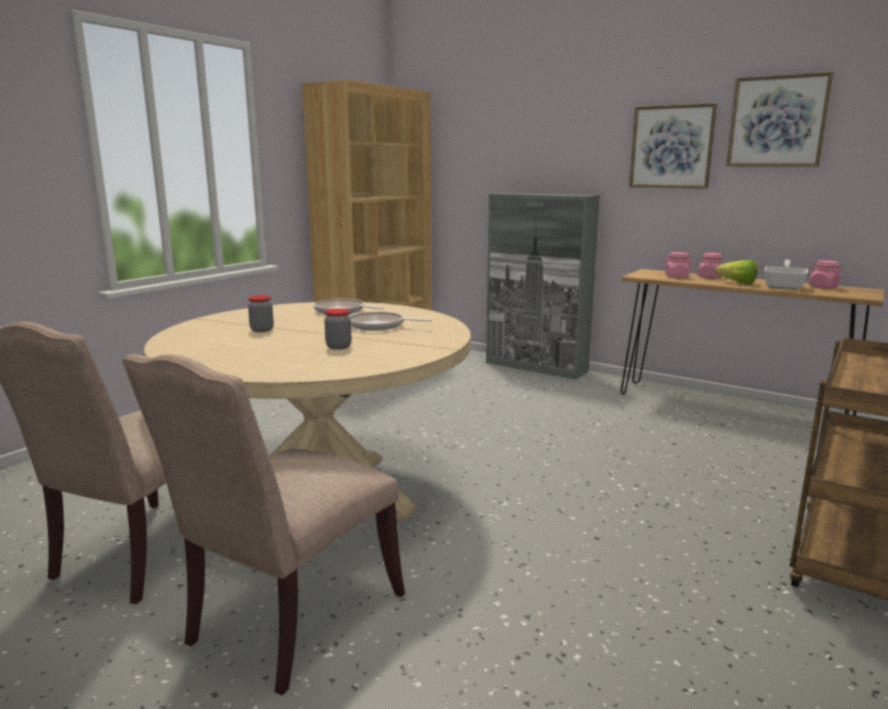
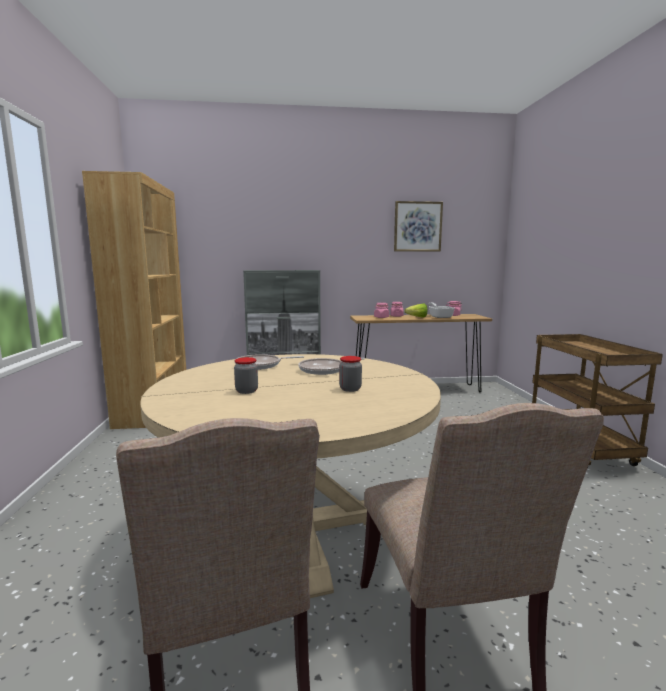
camera: 40 degrees left, 5 degrees down
(671, 147) = (361, 239): picture -> none

